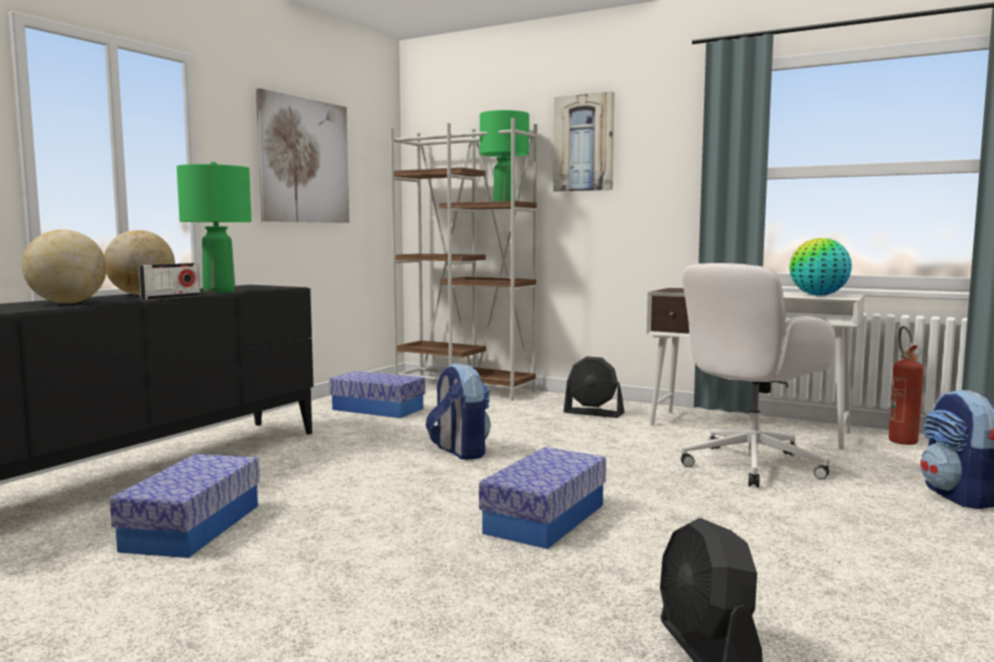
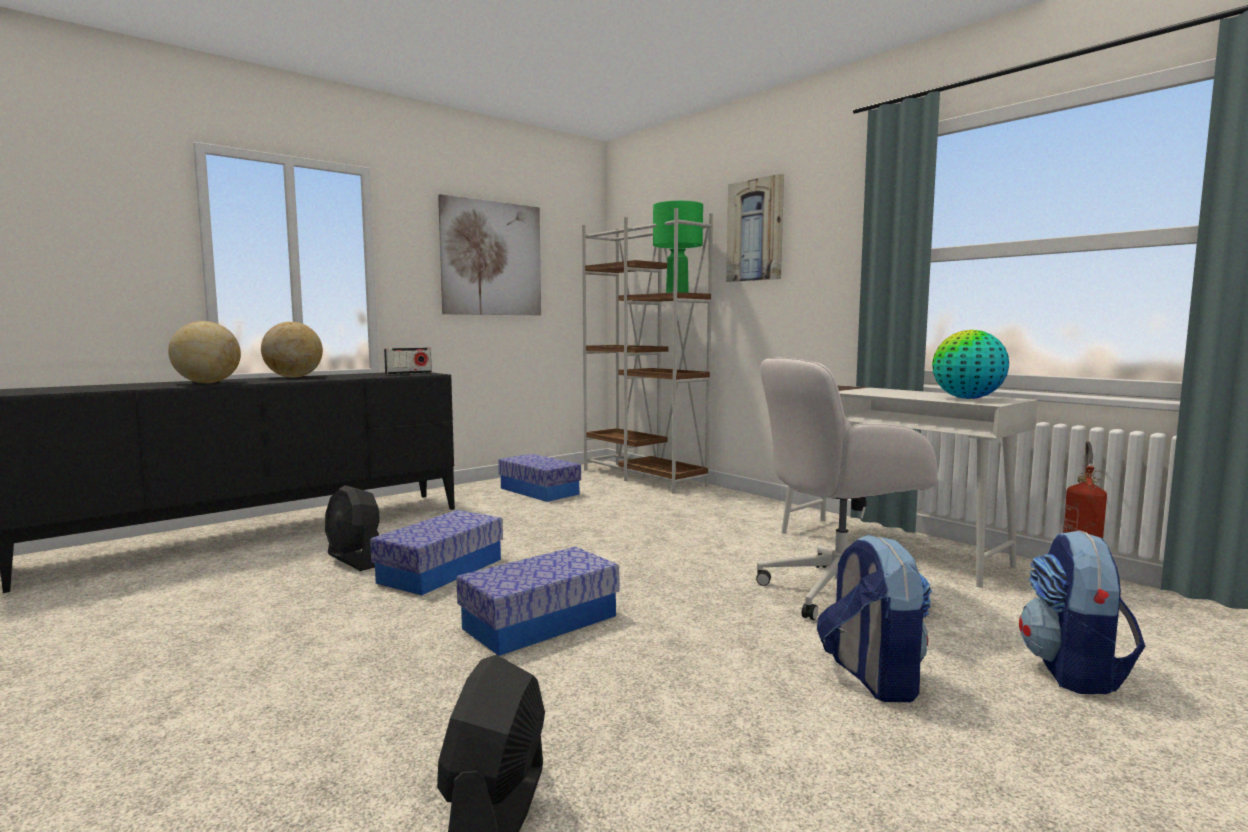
camera: 20 degrees right, 0 degrees up
(171, 297) = (300, 380): radio -> radio (408, 373)
(193, 527) = (249, 584): storage box -> storage box (441, 570)
(219, 292) = (359, 377): green table lamp -> none
(459, 451) = (554, 541): backpack -> backpack (871, 677)
(594, 413) = (737, 514): black fan -> black fan (356, 560)

